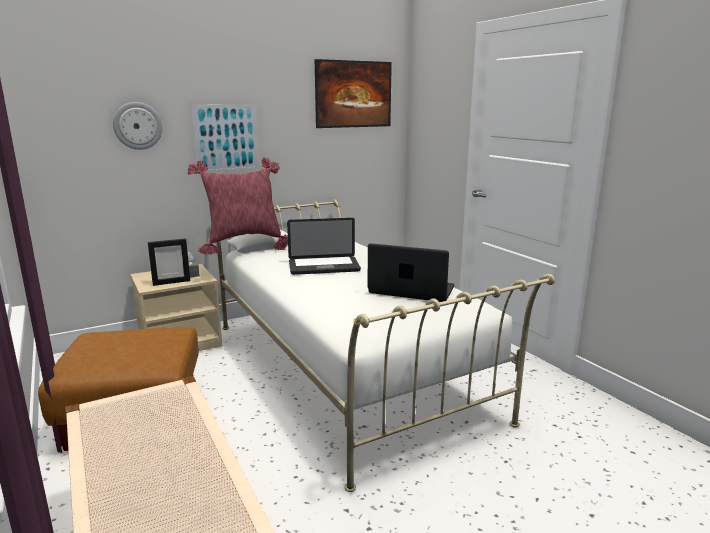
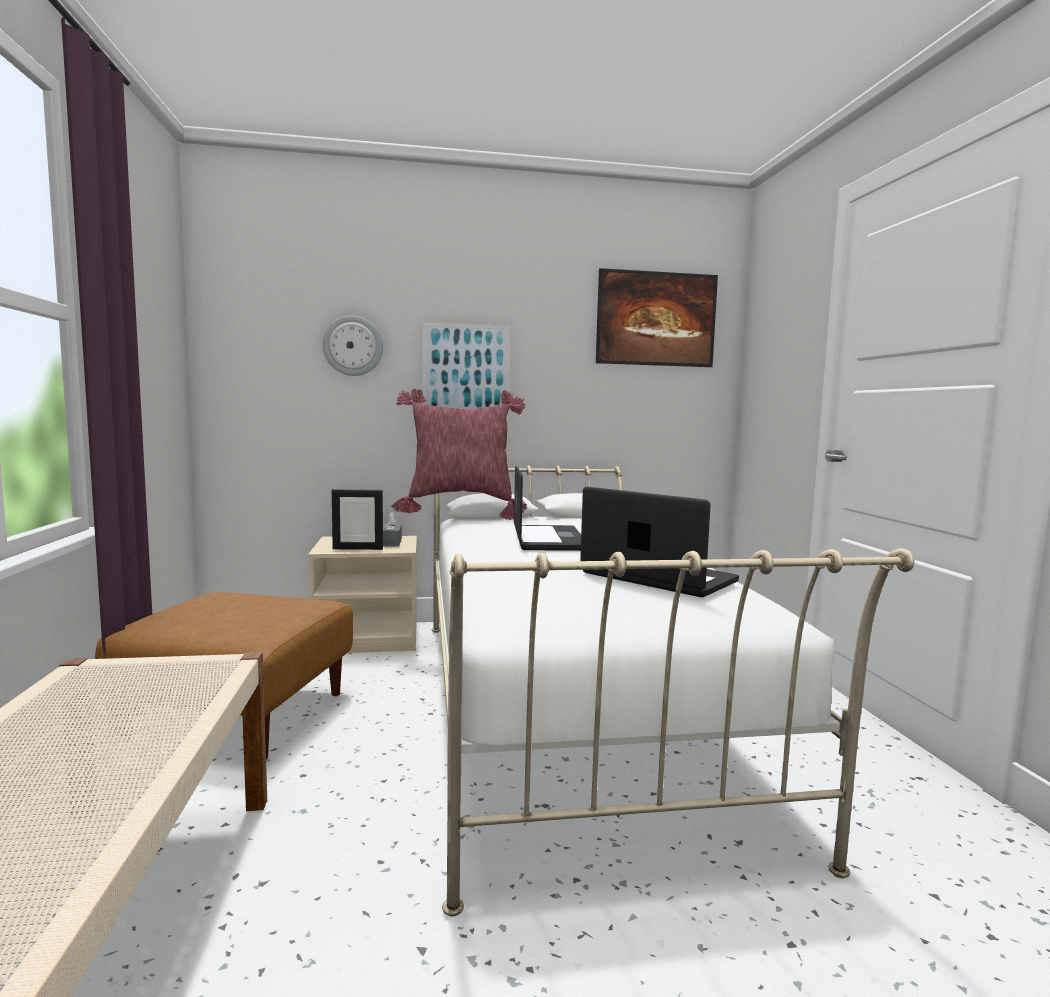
camera: 20 degrees right, 10 degrees down
(324, 267) = (548, 540): laptop -> laptop turned 105 degrees counterclockwise

